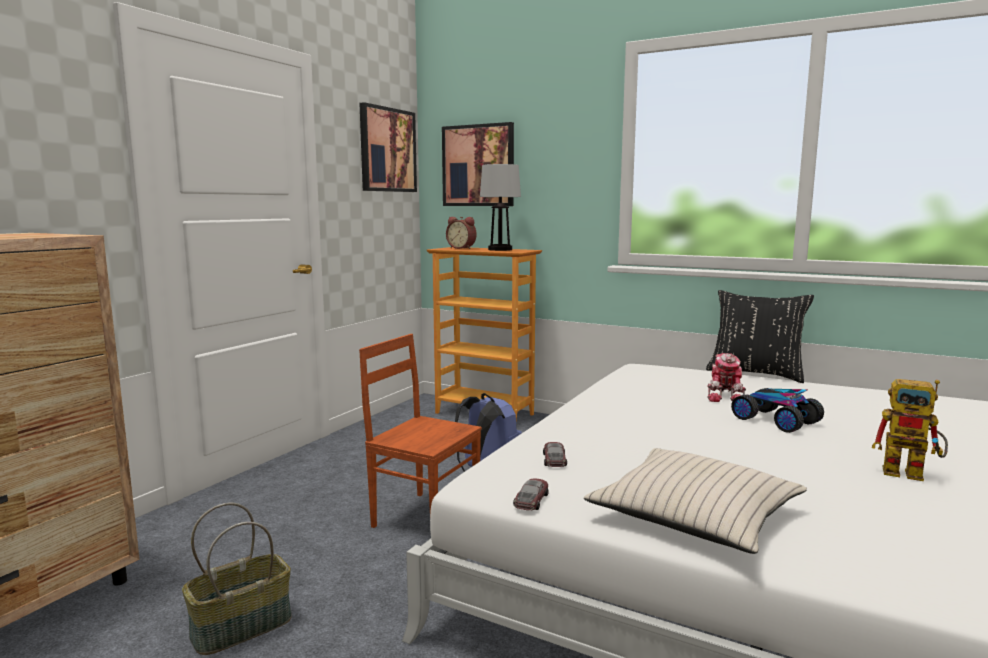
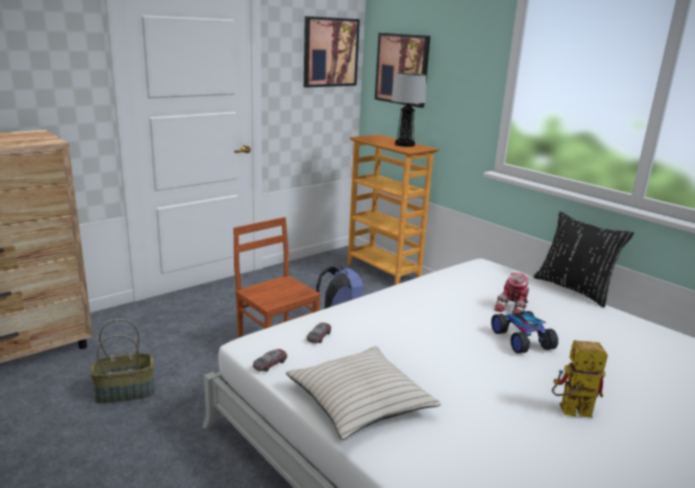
camera: 20 degrees right, 10 degrees up
(462, 248) = (380, 138): alarm clock -> none
(912, 473) = (569, 412): toy robot -> toy robot turned 135 degrees clockwise

